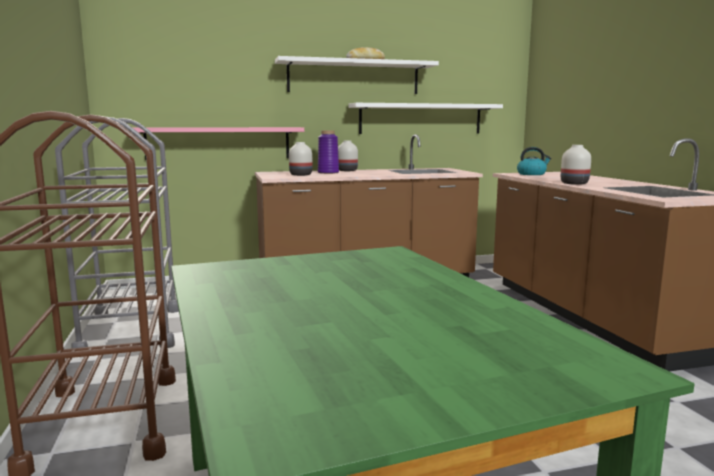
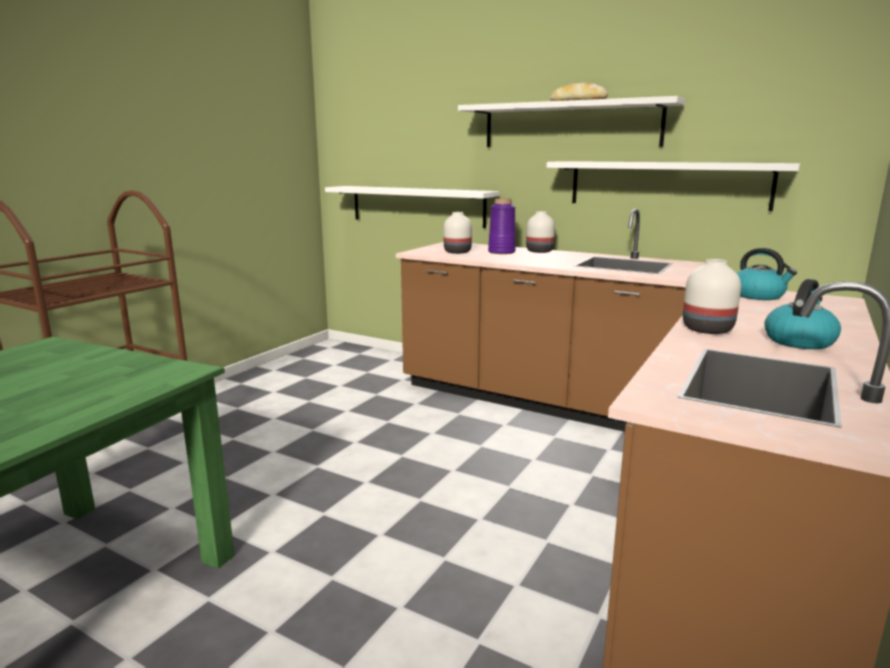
camera: 45 degrees right, 5 degrees up
(131, 330) = (267, 381): grey cart -> none
(218, 143) = (417, 206): pink shelf -> white shelf
(611, 182) = (799, 341): none -> kettle

